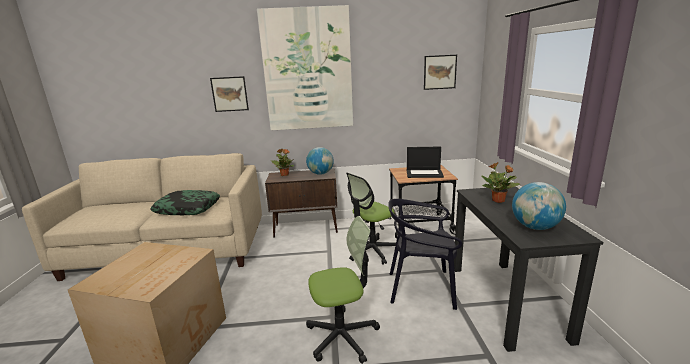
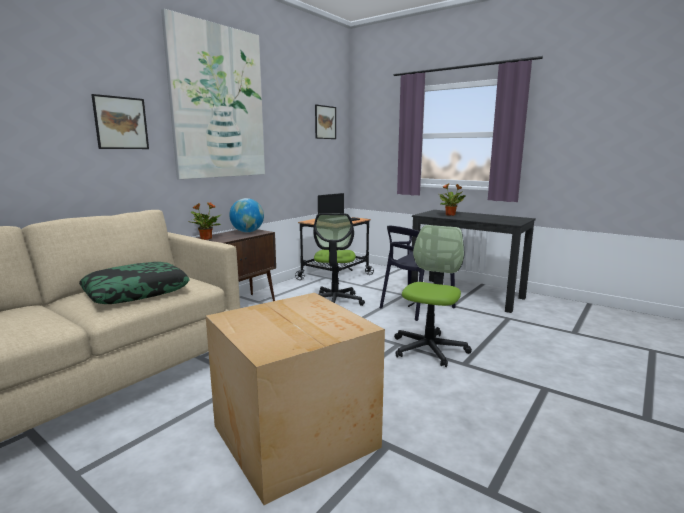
camera: 50 degrees left, 5 degrees down
(535, 227) = (500, 219): globe -> none

